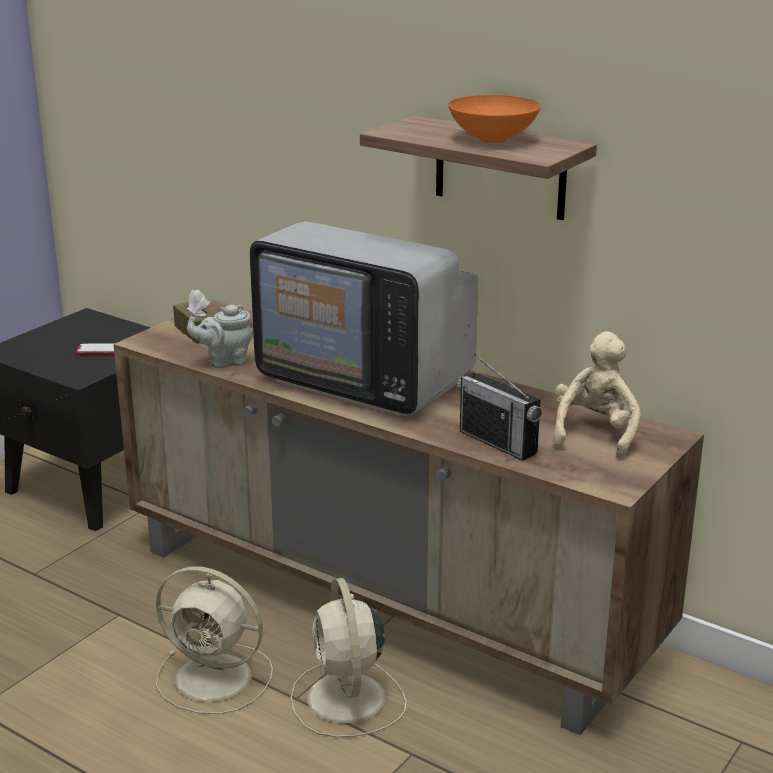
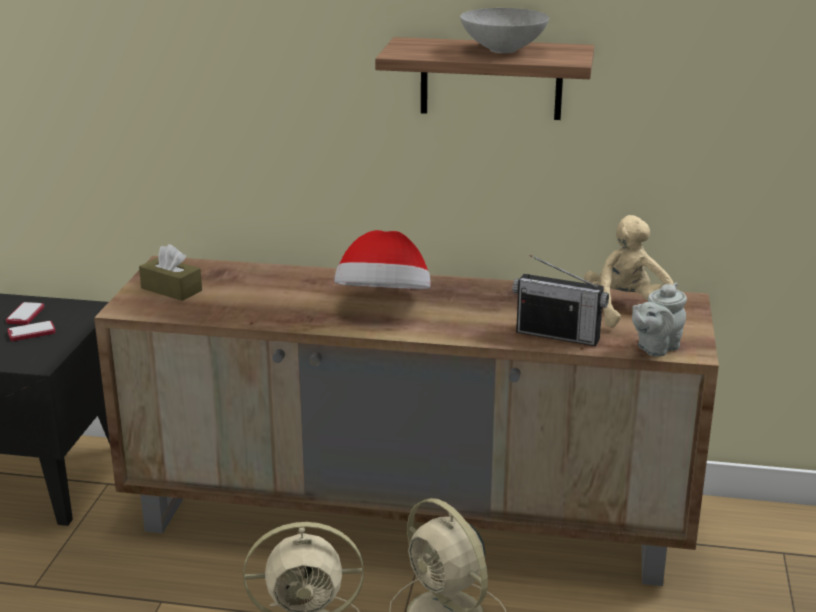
camera: 25 degrees left, 0 degrees up
(106, 335) = (25, 315): none -> phone
(225, 361) = (231, 312): grey teapot -> grey teapot (655, 348)
(365, 380) = (384, 303): television -> hat
(494, 139) = (504, 49): orange bowl -> grey bowl

